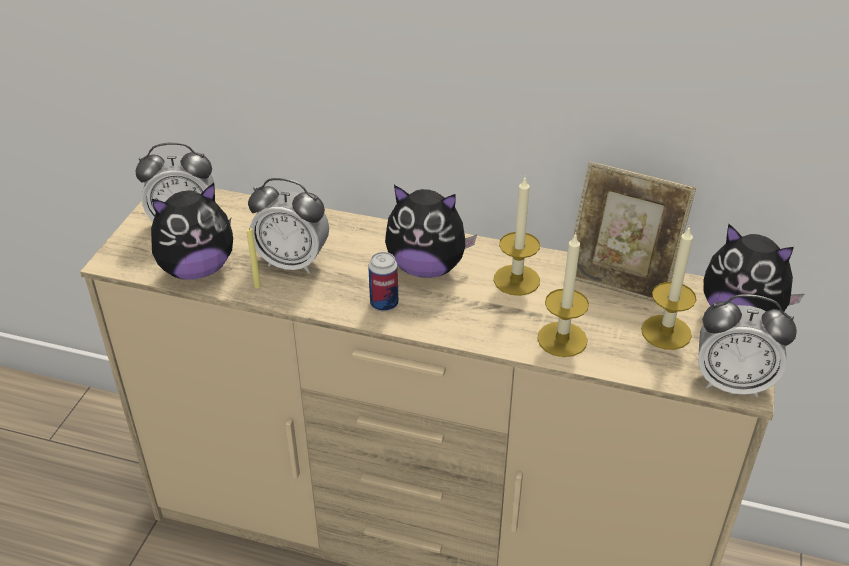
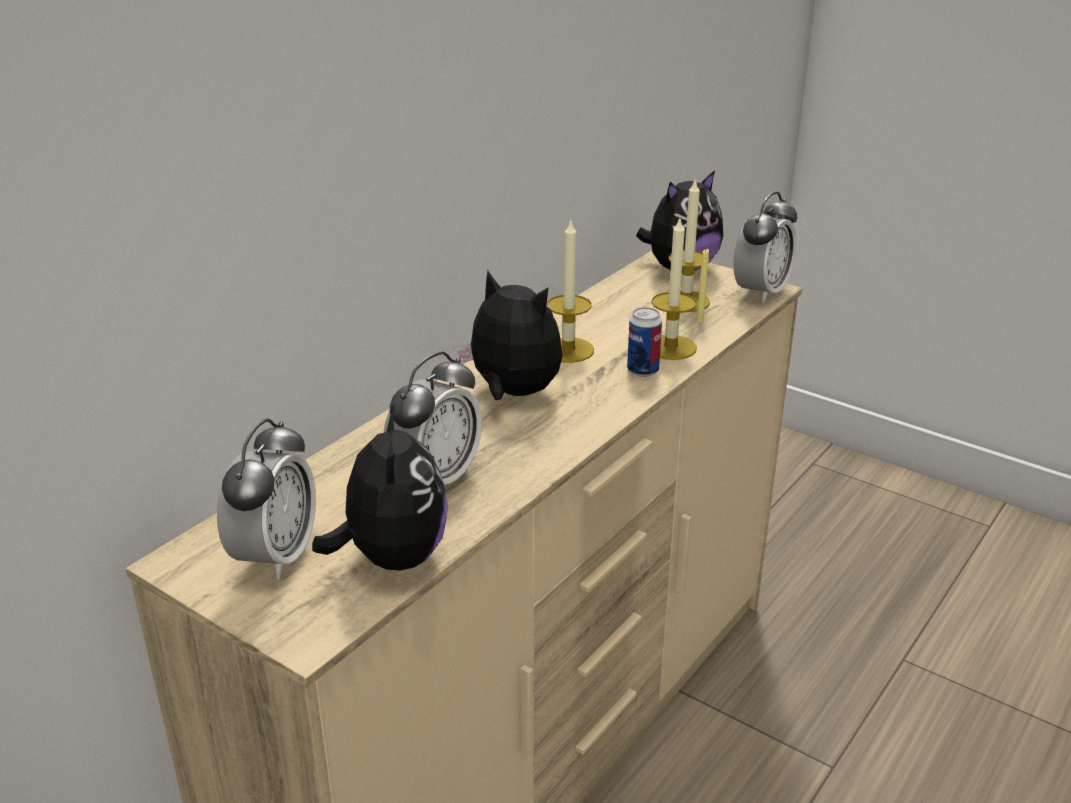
camera: 70 degrees left, 10 degrees down
(257, 286) = (466, 512): yellow candle -> yellow candle (700, 320)
(384, 304) = (558, 430): can -> can (642, 370)
(426, 267) = (512, 393): plush toy -> plush toy turned 90 degrees counterclockwise
(620, 280) = (601, 303): picture frame -> none

